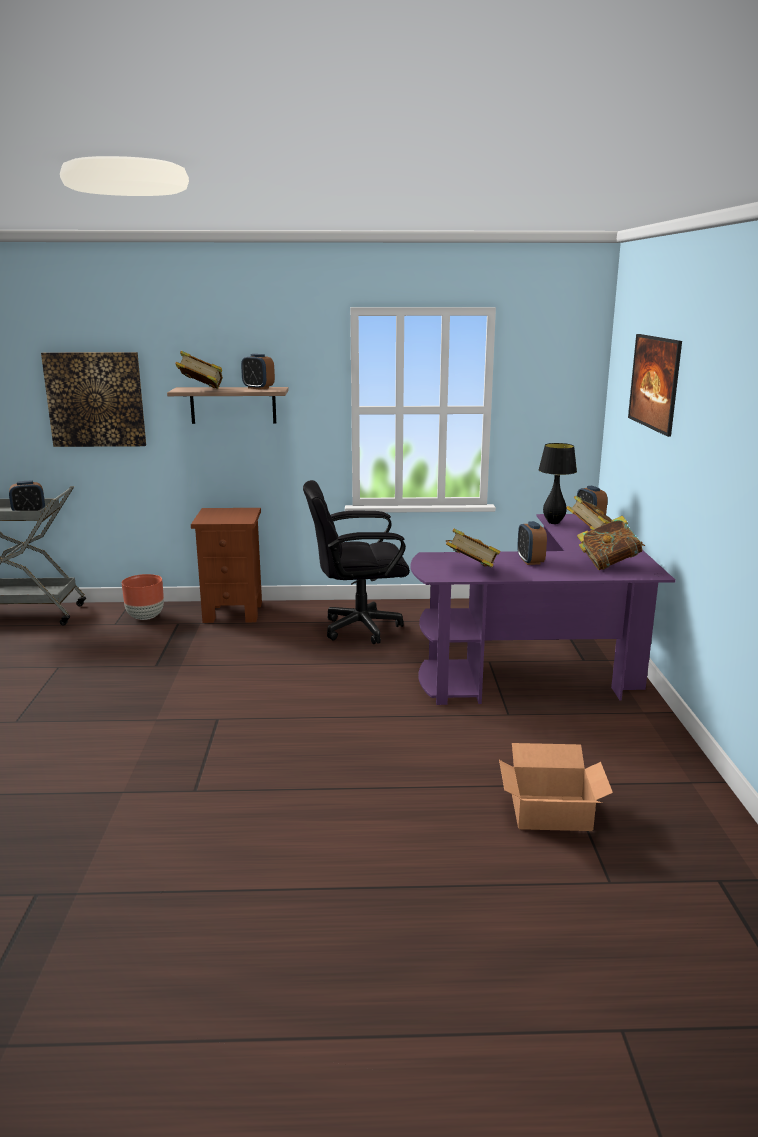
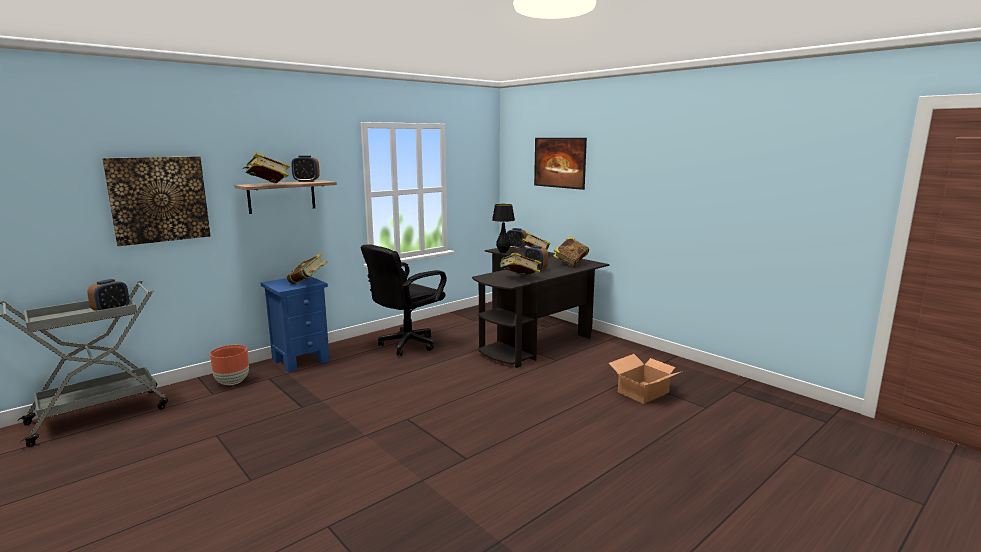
camera: 40 degrees left, 5 degrees down
(233, 612) = (301, 360): brown nightstand -> blue nightstand
(237, 519) = (308, 283): none -> book
(548, 665) = (535, 333): purple desk -> black desk

